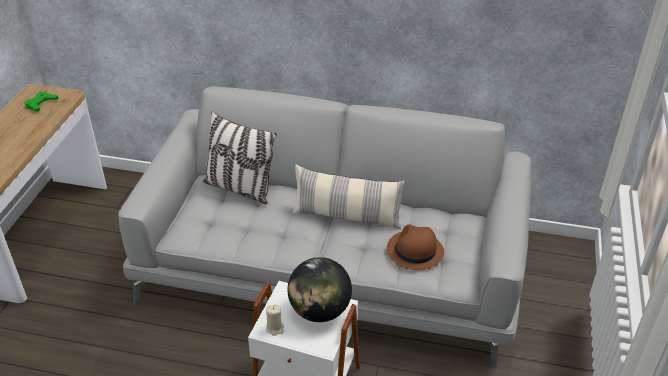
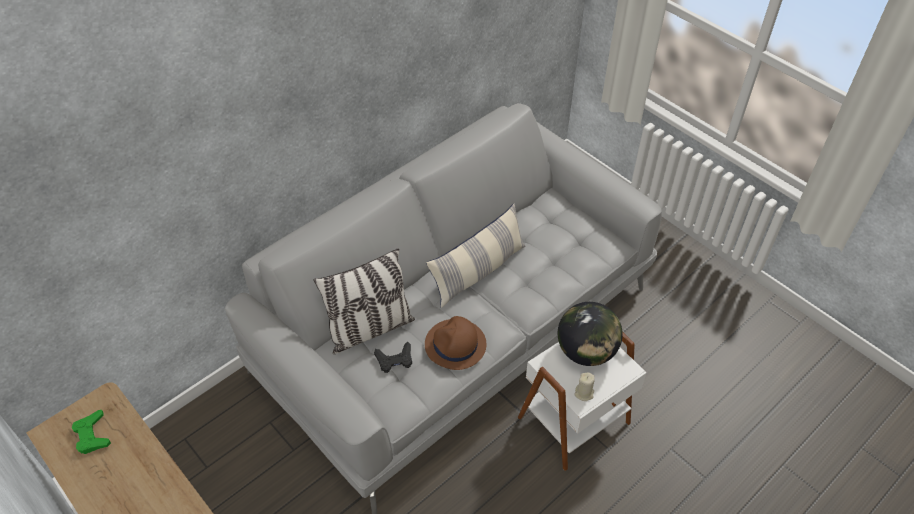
camera: 55 degrees left, 10 degrees up
(221, 212) = (395, 360): none -> black game controller
(414, 251) = (559, 252): brown hat -> brown hat (455, 345)

